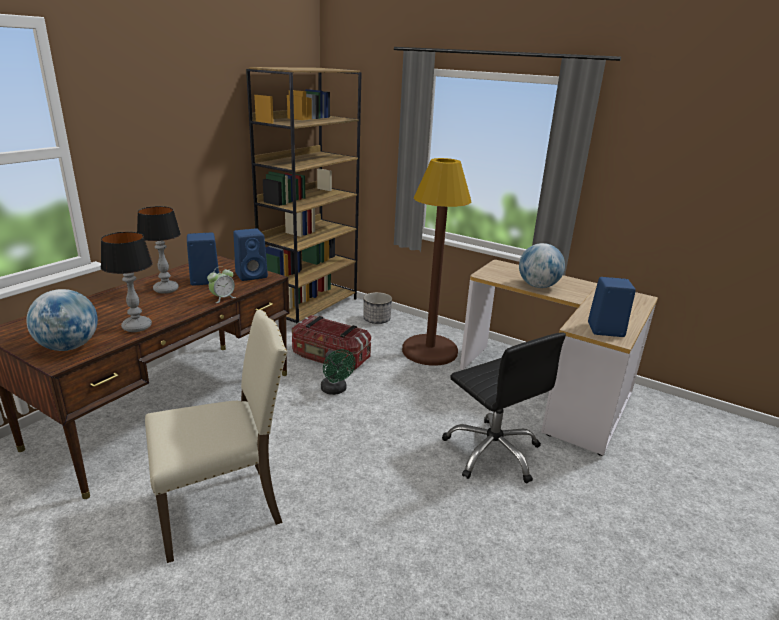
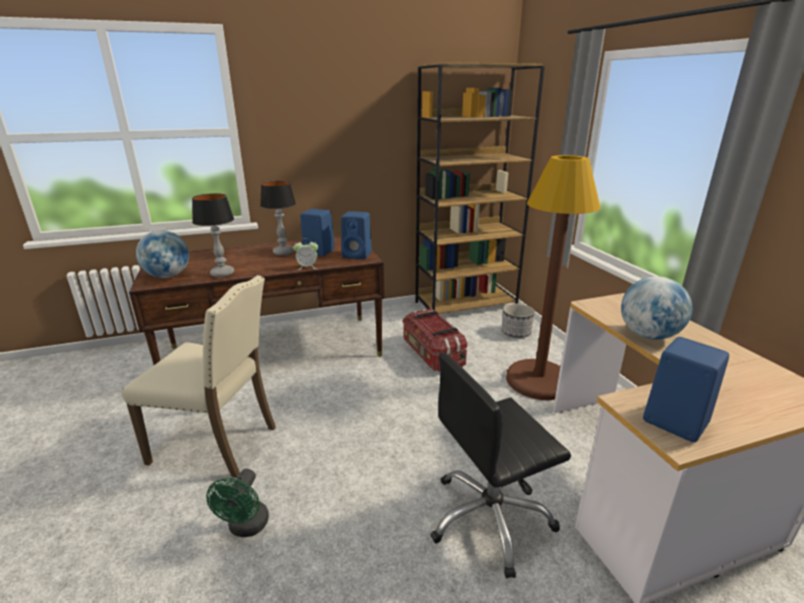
camera: 40 degrees right, 0 degrees up
(335, 390) = (404, 384): green fan -> green fan (246, 527)
(492, 452) = (490, 518): black office chair -> black office chair turned 60 degrees clockwise

